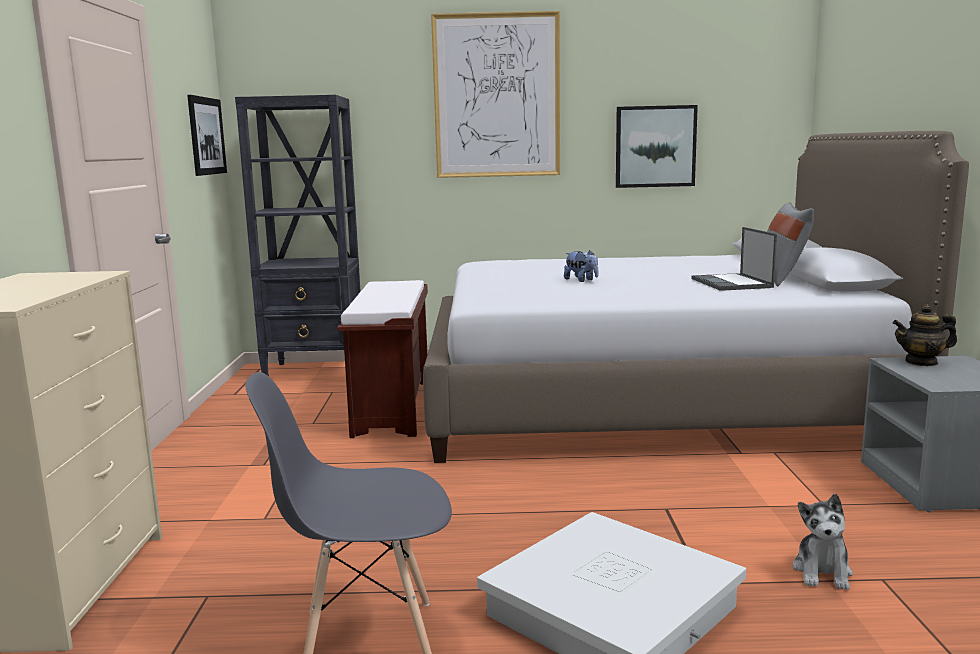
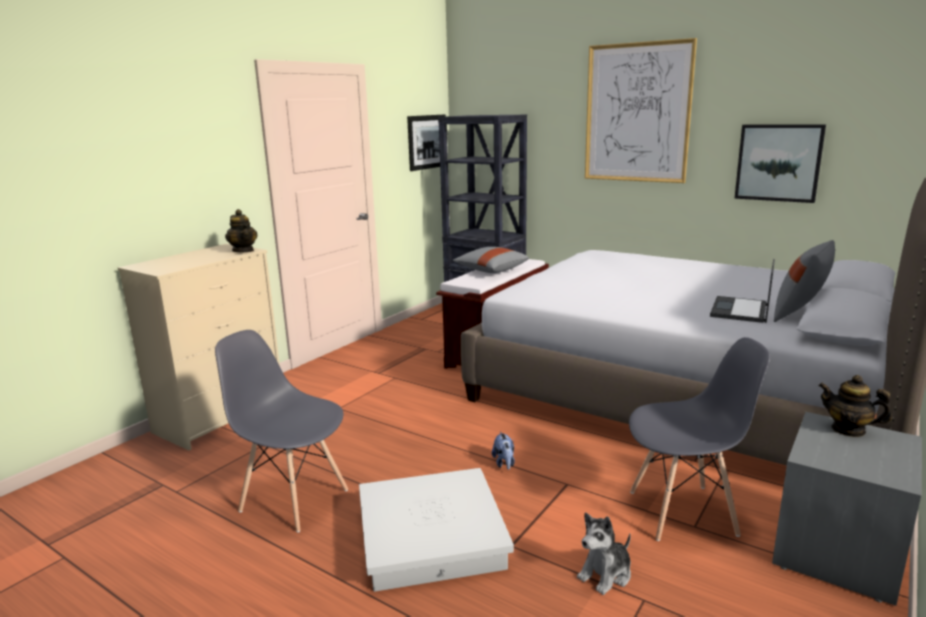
camera: 35 degrees right, 5 degrees up
(90, 274) = (243, 250): none -> teapot
(379, 295) = (490, 270): none -> grey pillow
(581, 280) = (626, 284): plush toy -> plush toy (504, 463)
(798, 497) = (683, 512): none -> grey chair

